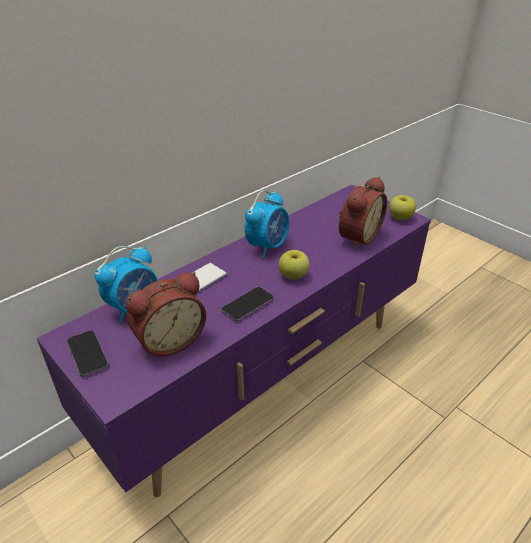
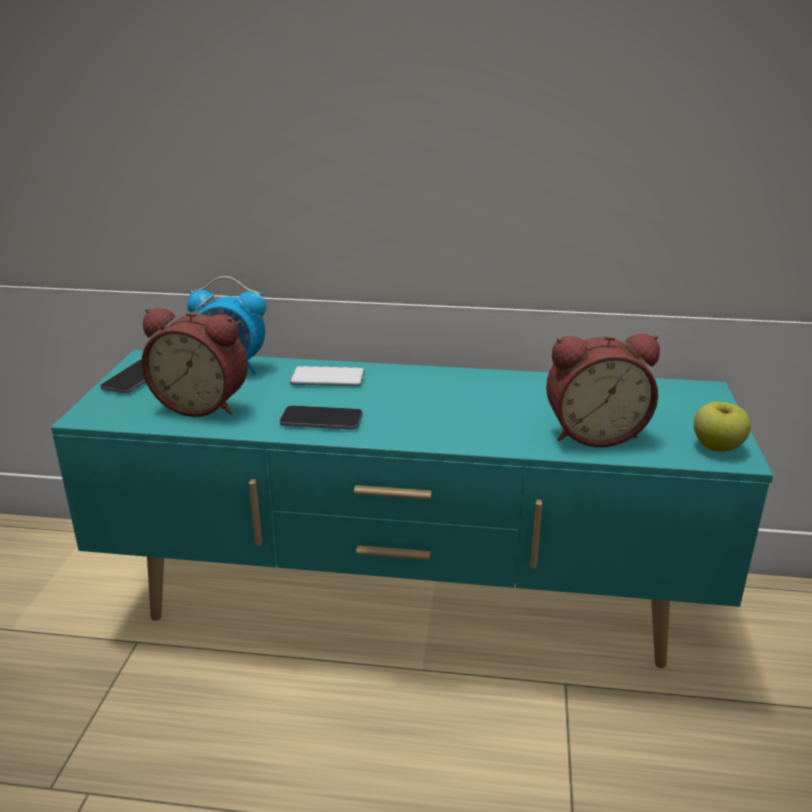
camera: 50 degrees right, 10 degrees down
(265, 379) = (408, 606): purple tv stand -> turquoise tv stand
(267, 246) = (457, 386): alarm clock -> none
(293, 276) = (423, 424): apple -> none

